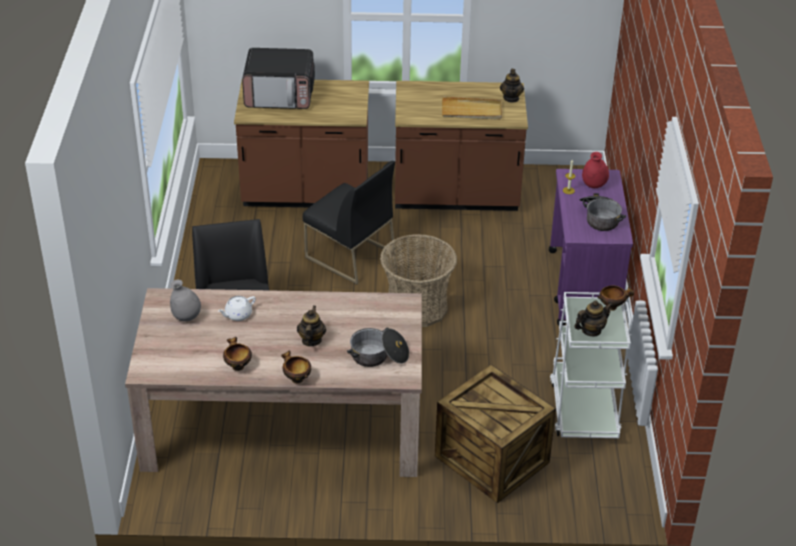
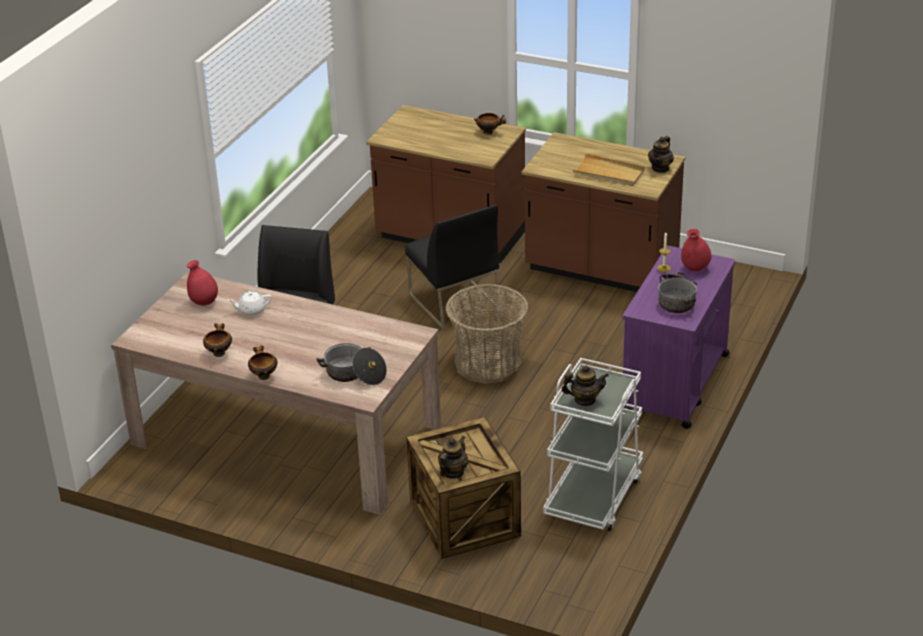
camera: 25 degrees right, 5 degrees down
(186, 317) = (204, 302): grey vase -> red vase
(280, 95) = (427, 126): microwave -> none
(311, 340) = (302, 346): teapot -> teapot (453, 472)
(612, 306) = (624, 383): bowl -> bowl (489, 132)

